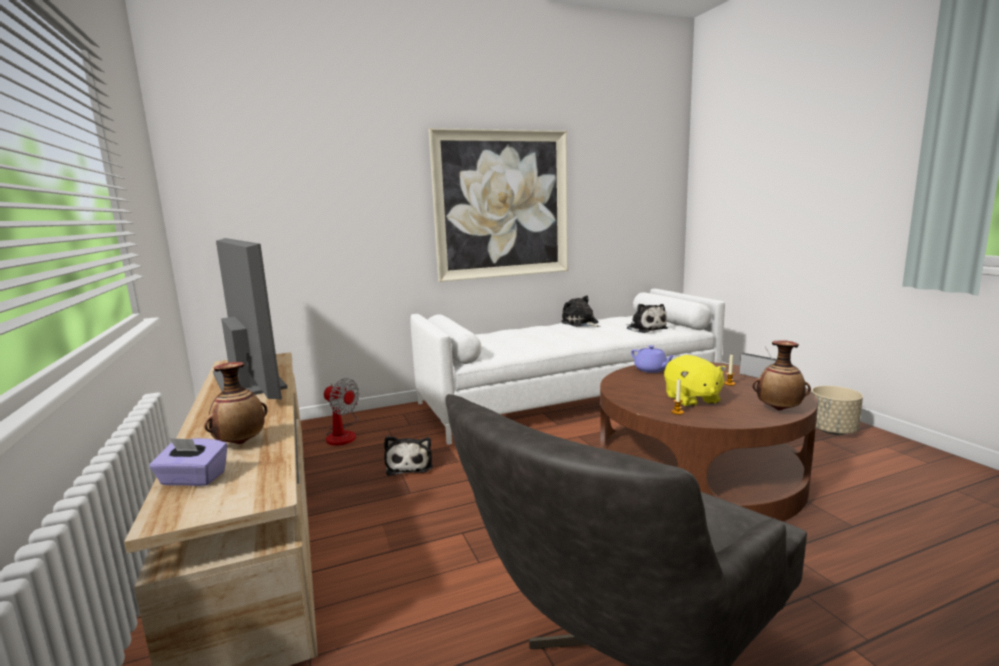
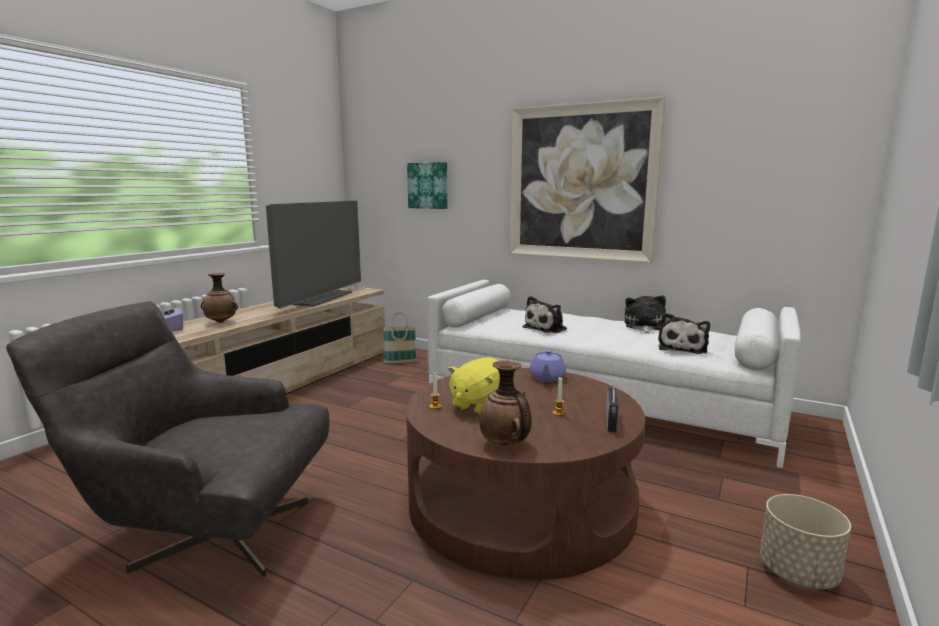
camera: 50 degrees right, 0 degrees up
(322, 214) = (428, 185): none -> picture
(343, 434) = (400, 362): fan -> basket
(410, 465) = (383, 393): plush toy -> plush toy (547, 328)

